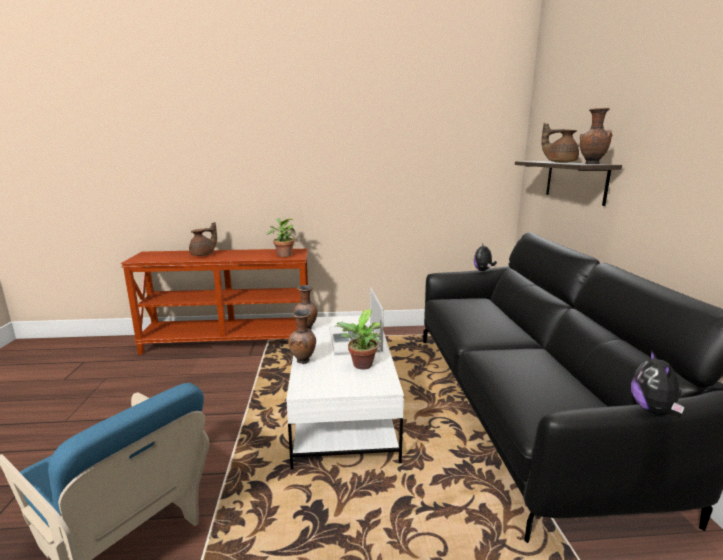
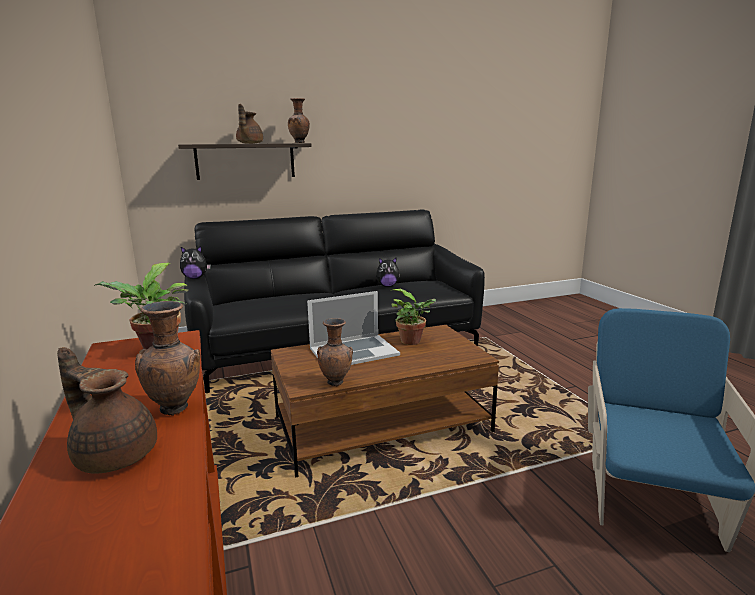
camera: 105 degrees left, 0 degrees up
(303, 362) = (426, 367): brown vase -> brown vase (176, 408)
(343, 408) = (381, 424): white coffee table -> brown coffee table
(653, 409) = (454, 255): plush toy -> plush toy (387, 286)

